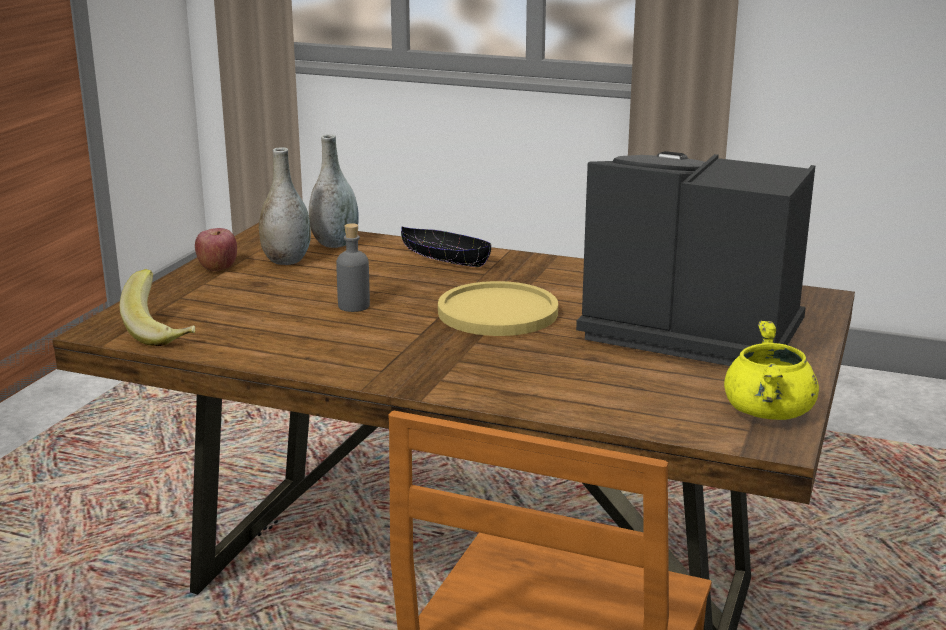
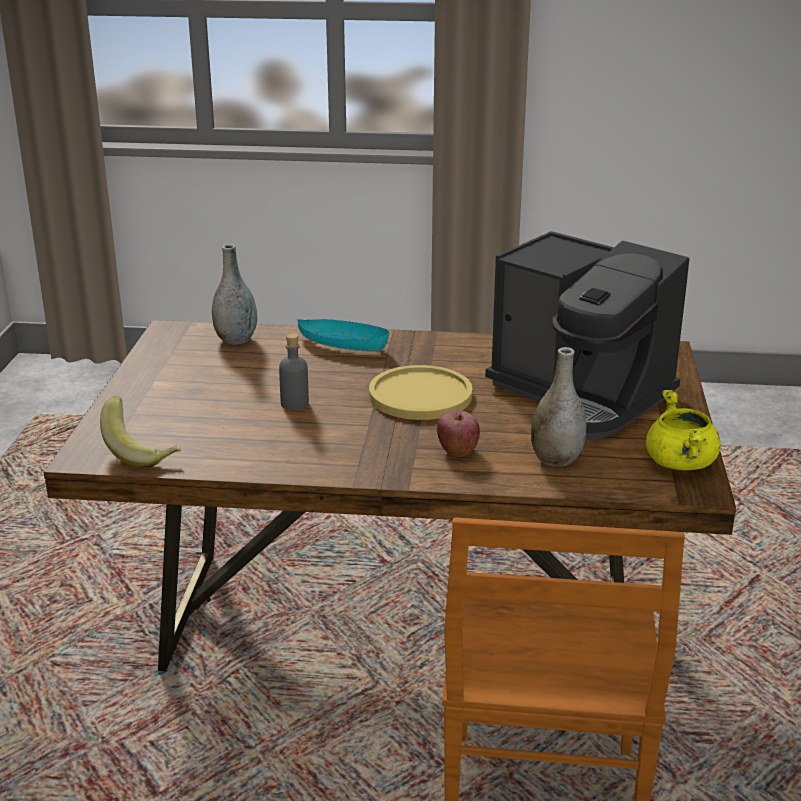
camera: 15 degrees left, 5 degrees up
(217, 267) = (145, 377): apple -> apple (457, 451)
(286, 260) = (204, 363): grey vase -> grey vase (556, 460)
(444, 258) = (343, 345): black bowl -> turquoise bowl
(686, 331) = (581, 395): coffee machine -> coffee machine turned 150 degrees counterclockwise

